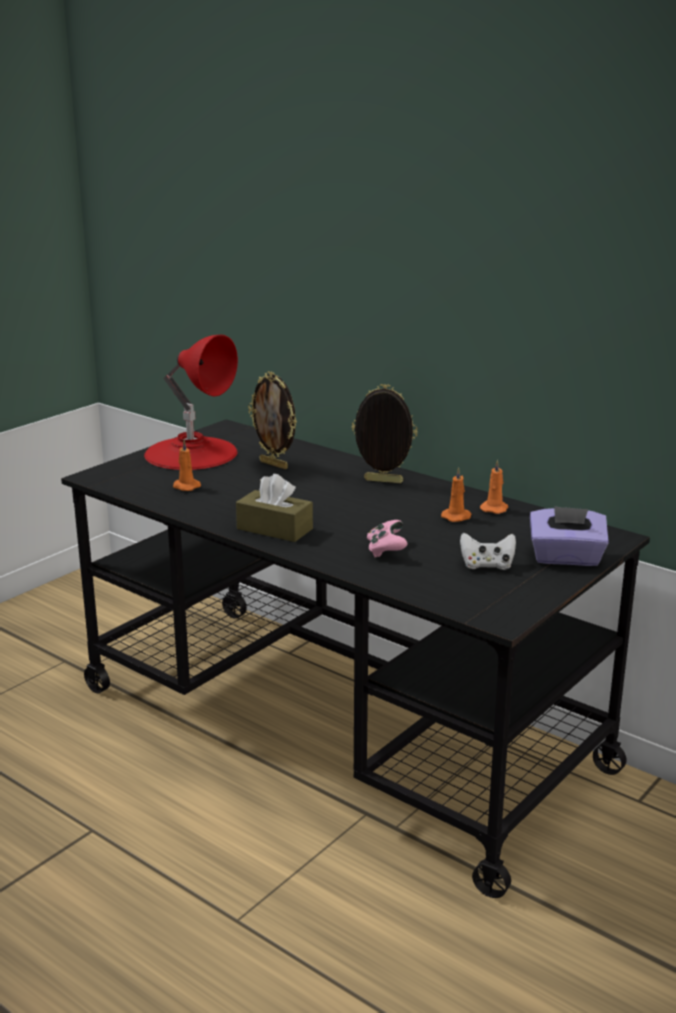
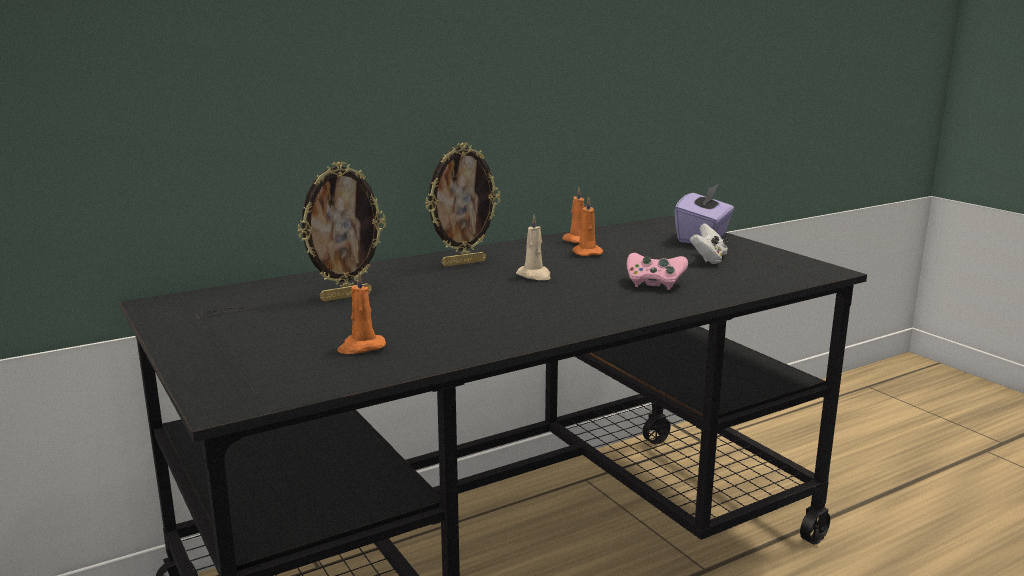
camera: 70 degrees left, 5 degrees down
(191, 453) = (231, 331): red table lamp -> none
(274, 529) = (559, 318): brown tissue box -> none
(371, 508) = (534, 276): none -> beige candle
(383, 482) = (463, 263): picture frame -> picture frame turned 150 degrees counterclockwise

